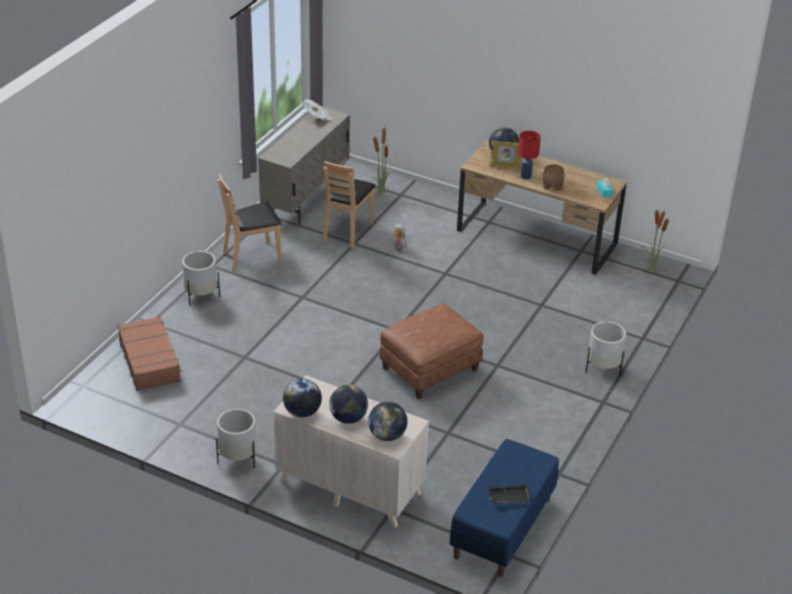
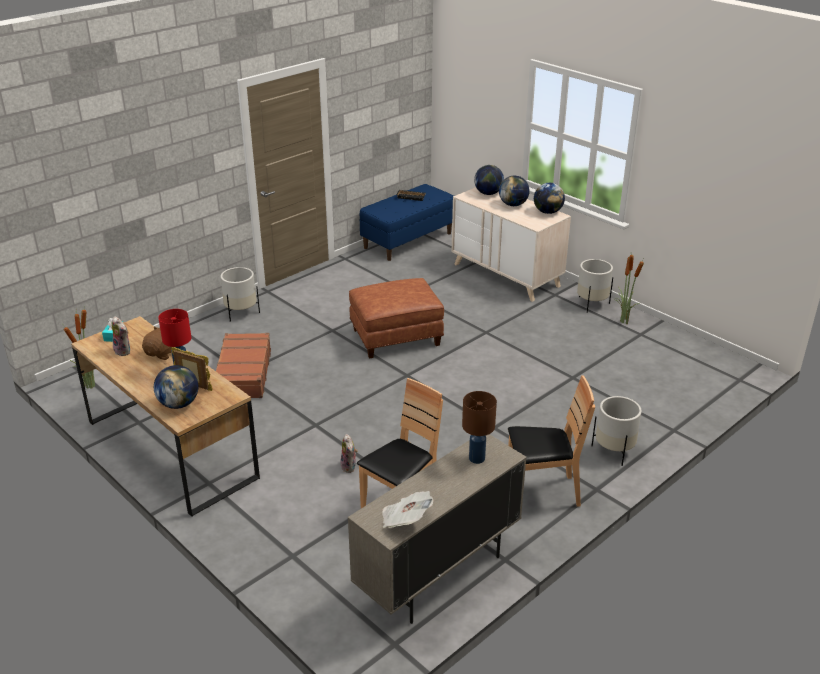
camera: 160 degrees left, 5 degrees down
(150, 361) = (672, 391): brown suitcase -> brown suitcase (243, 374)
(289, 151) = (476, 459): none -> brown table lamp
(381, 192) = (317, 567): potted plant -> potted plant (623, 321)
(581, 182) = (124, 351): none -> plush toy

